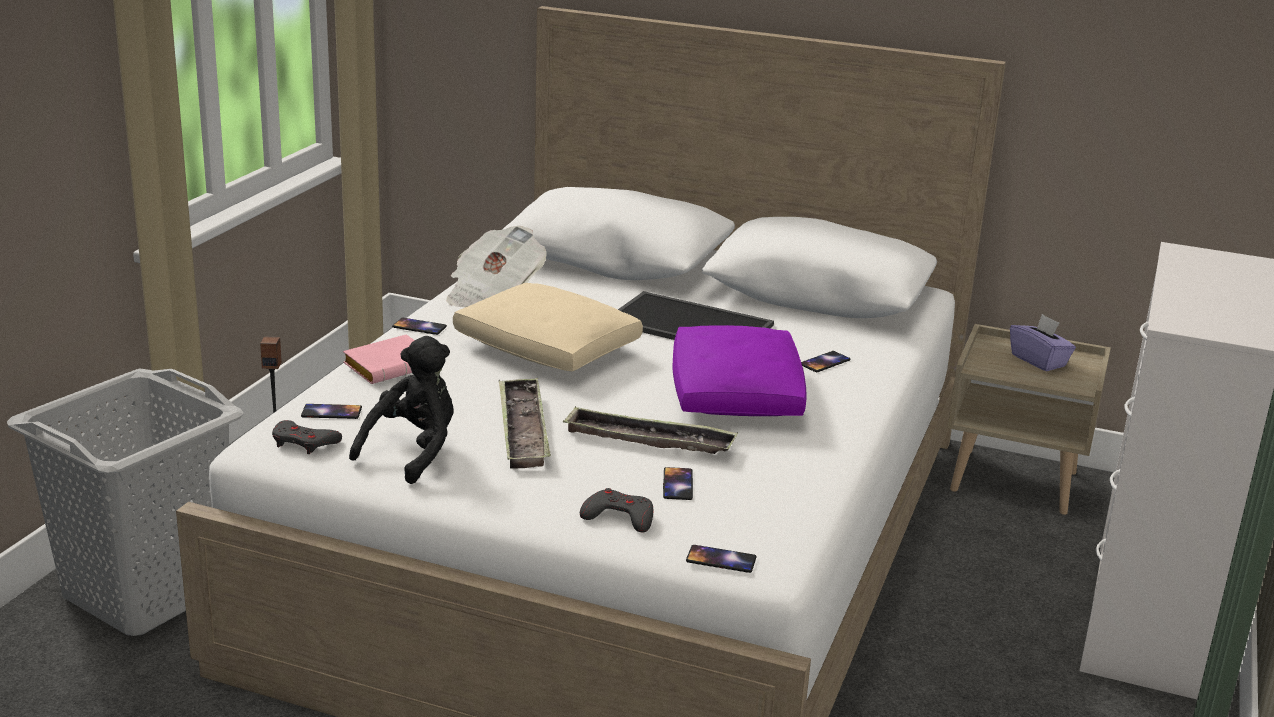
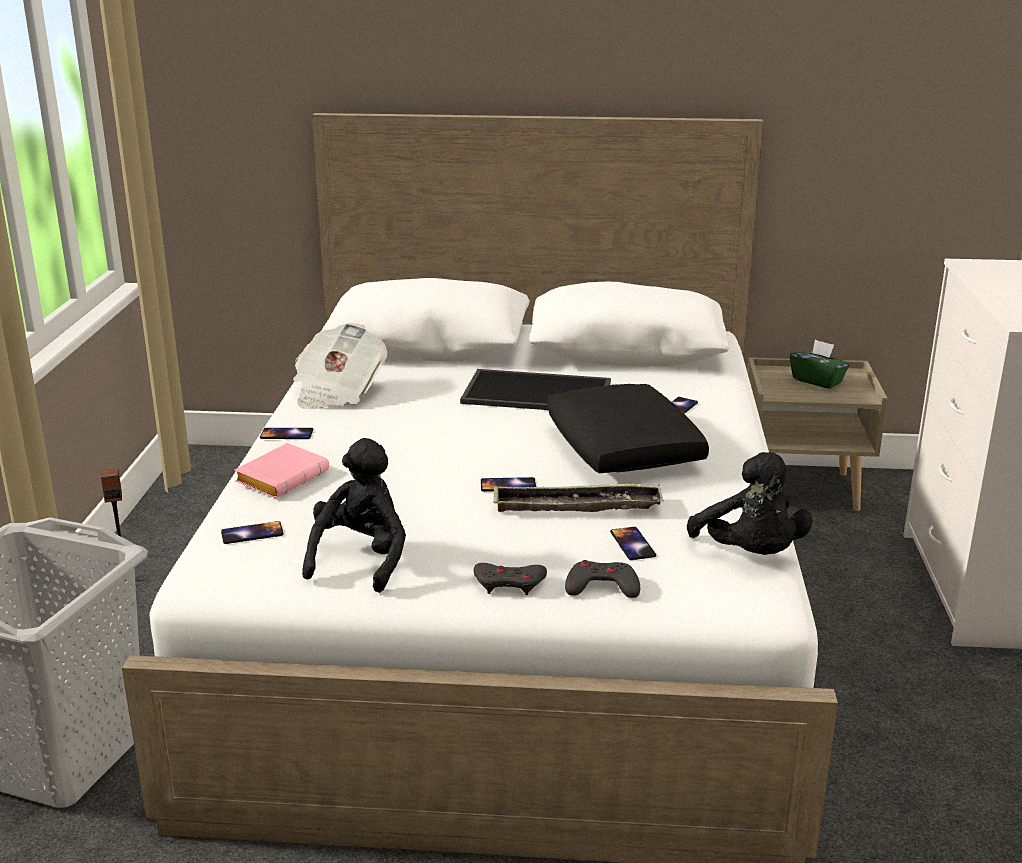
camera: 15 degrees left, 0 degrees up
(304, 442) = (243, 570): grey game controller -> grey game controller (509, 583)
(523, 430) = (453, 517): tray -> none
(548, 349) = (425, 436): beige pillow -> none
(721, 560) = (723, 610): phone -> phone (508, 485)
(736, 395) = (624, 450): purple pillow -> black pillow
(787, 515) = (750, 554): none -> black plush toy
(1039, 361) = (817, 381): purple tissue box -> green tissue box

